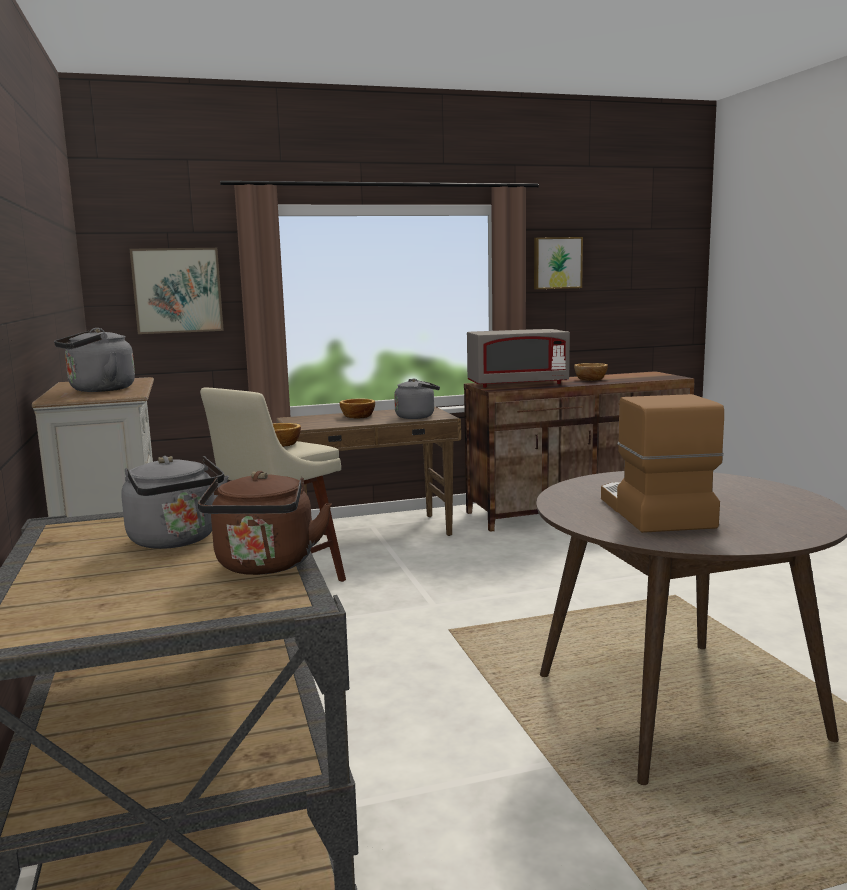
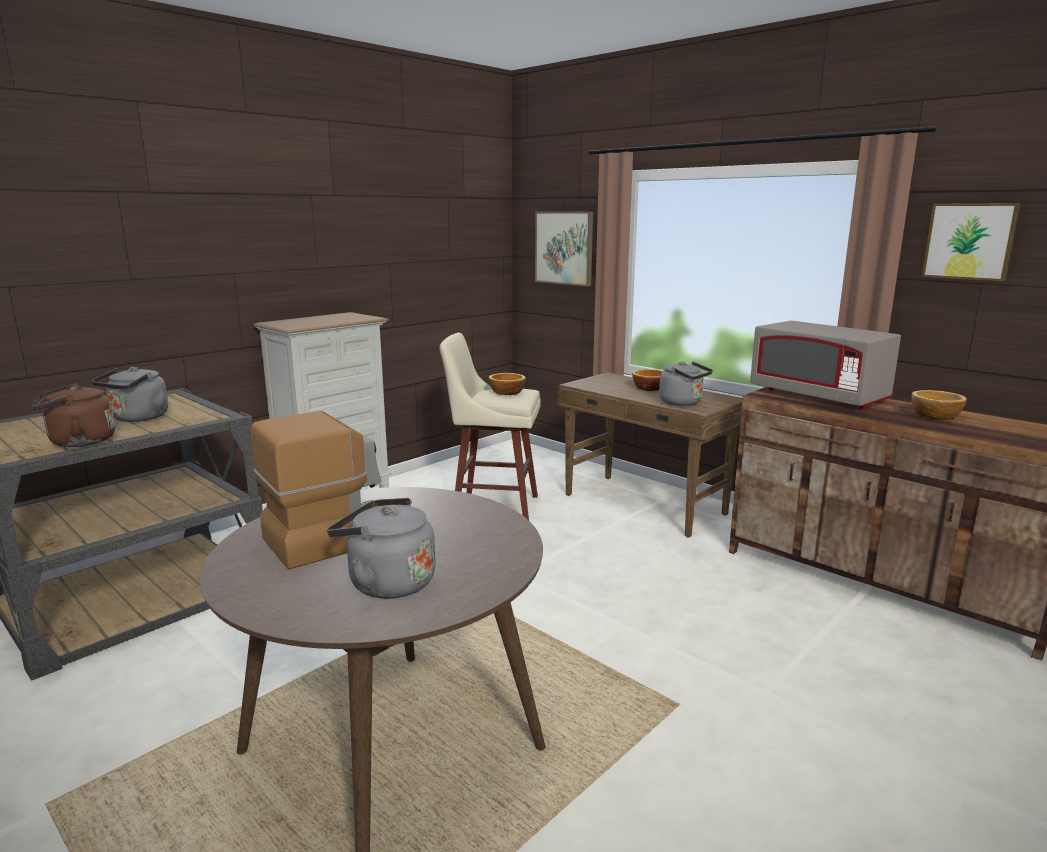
camera: 60 degrees right, 5 degrees up
(98, 390) = (311, 321): grey kettle -> grey kettle (386, 583)

